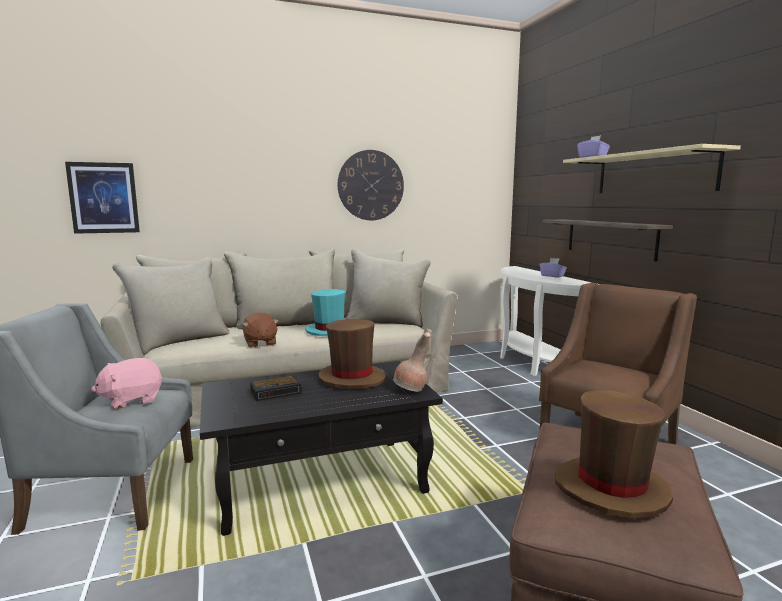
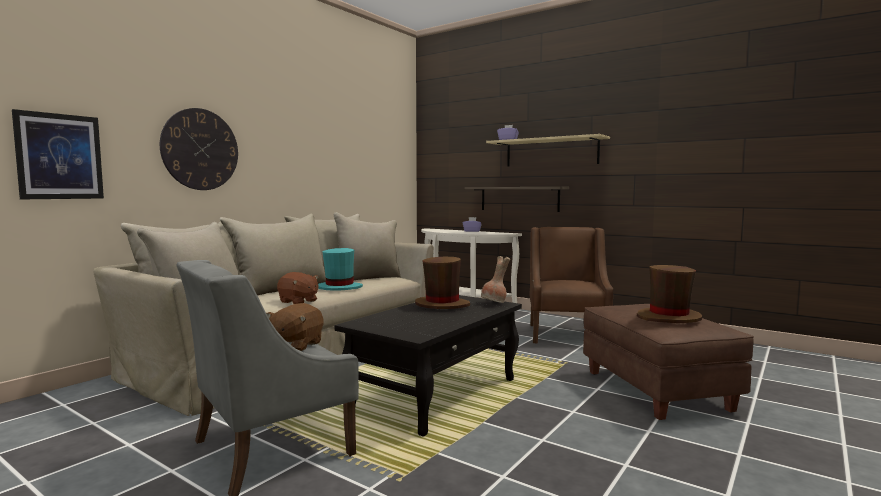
camera: 35 degrees left, 5 degrees down
(131, 400) = (295, 345): pink plush toy -> brown plush toy
(277, 392) = (410, 318): alarm clock -> none
(371, 185) = (321, 156): wall clock -> wall clock (200, 149)

